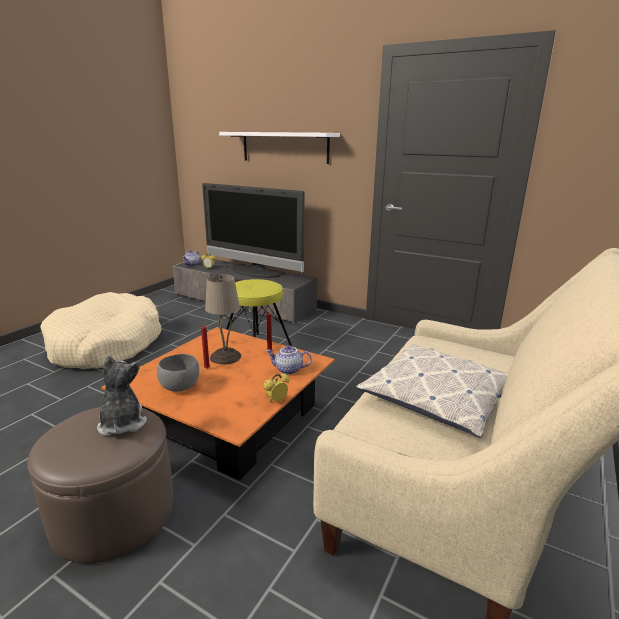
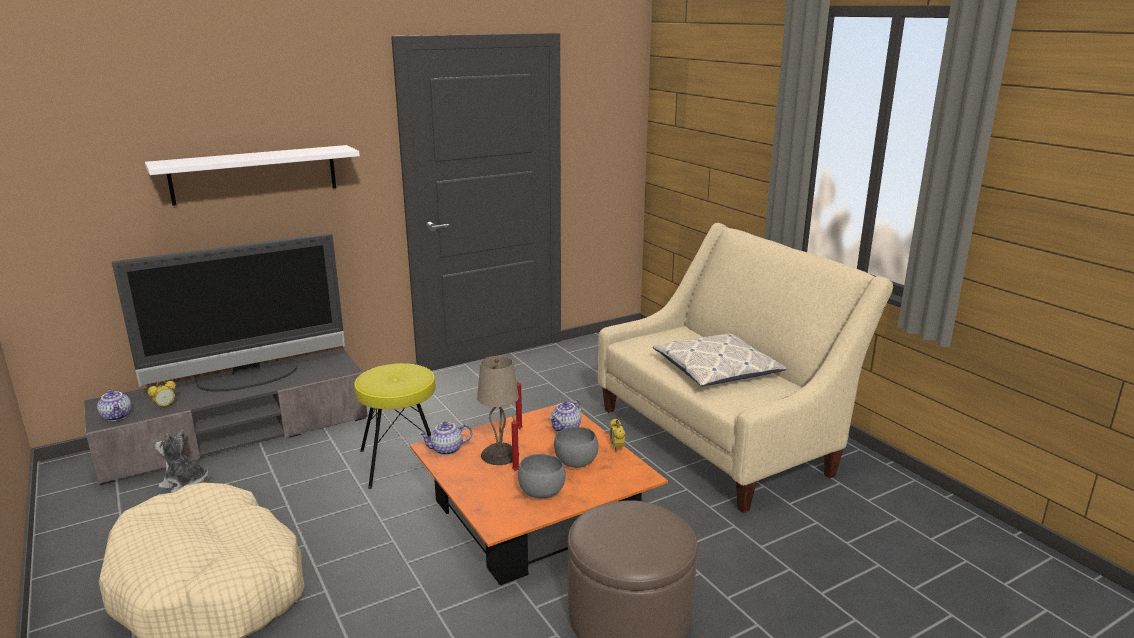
camera: 60 degrees left, 0 degrees up
(122, 423) = (624, 516): plush toy -> plush toy (184, 483)
(218, 338) = (446, 450): none -> teapot
(235, 389) = (575, 463): none -> grey bowl

